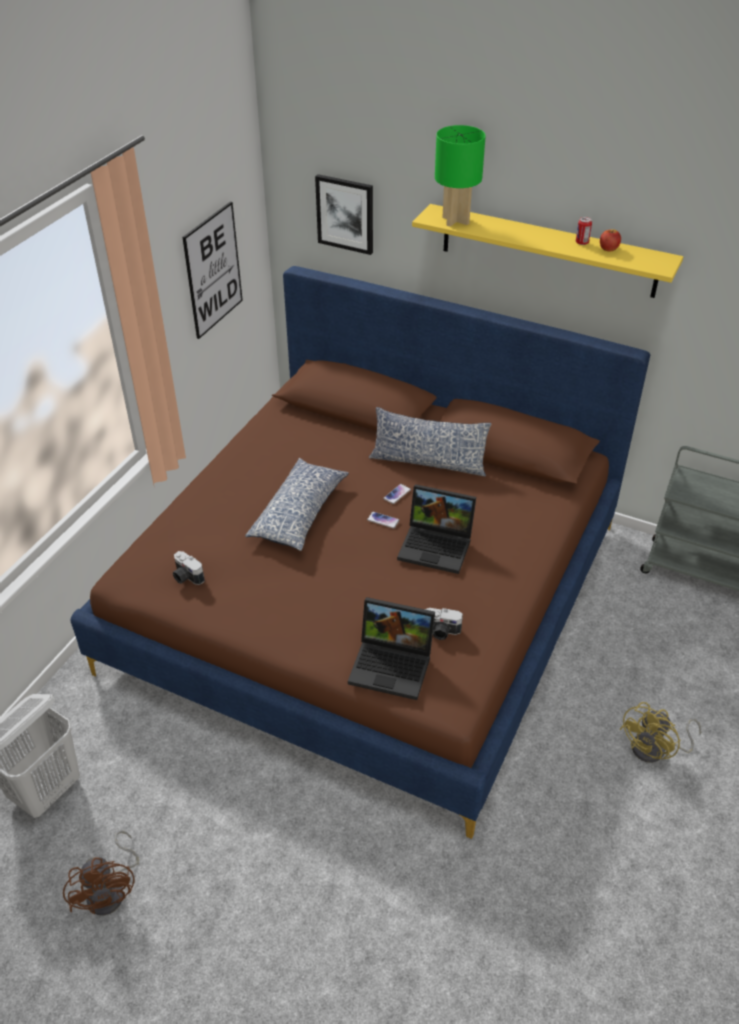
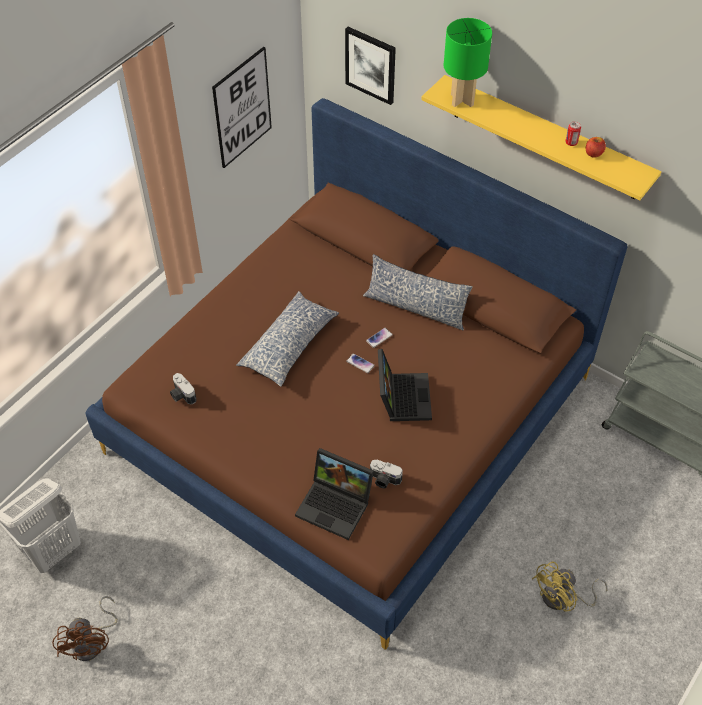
camera: 10 degrees right, 10 degrees up
(438, 546) = (402, 396): laptop -> laptop turned 120 degrees counterclockwise

